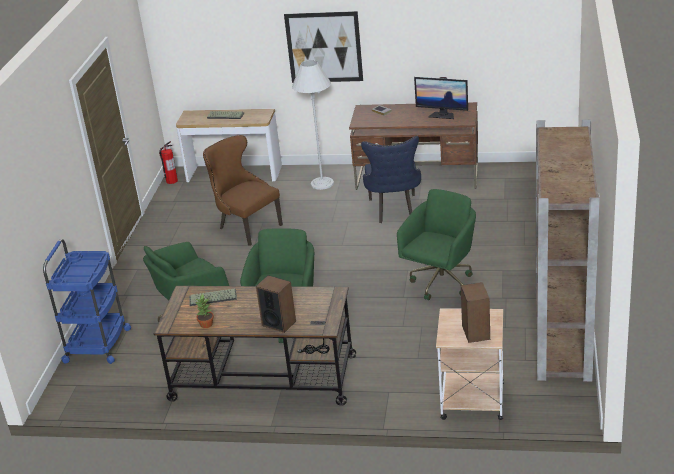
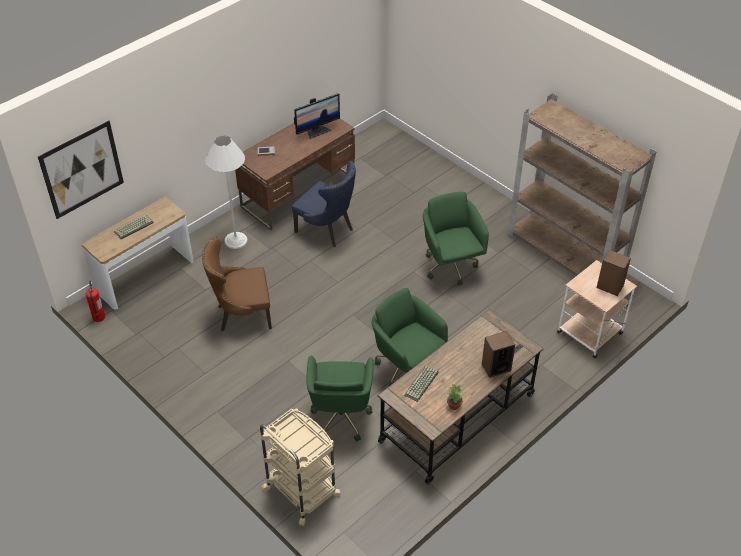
camera: 55 degrees left, 15 degrees up
(98, 345) = (302, 491): blue cart -> beige cart
(324, 47) = (203, 118): picture -> picture (82, 169)

